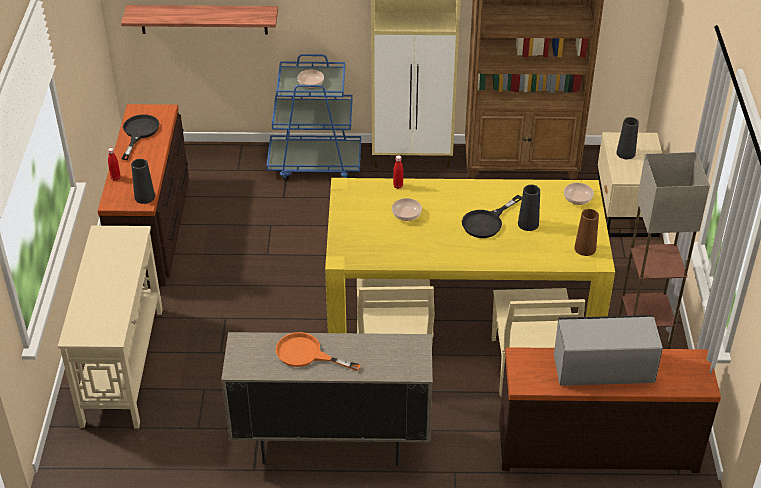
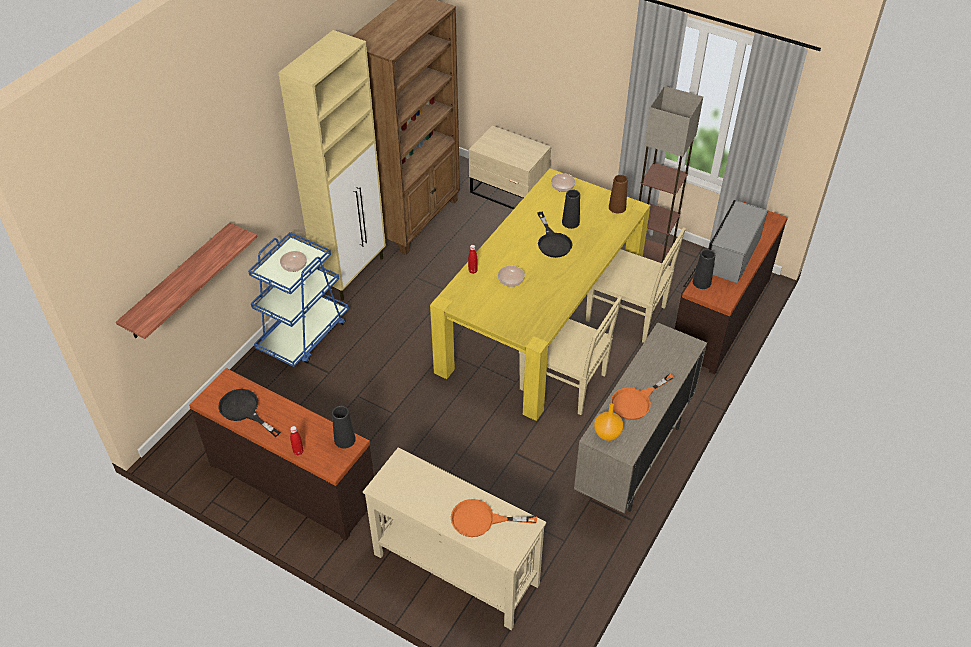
camera: 60 degrees left, 5 degrees up
(100, 305) = (481, 520): none -> orange frying pan
(250, 348) = (607, 433): none -> orange vase
(625, 153) = (502, 149): black vase -> black vase (701, 282)

